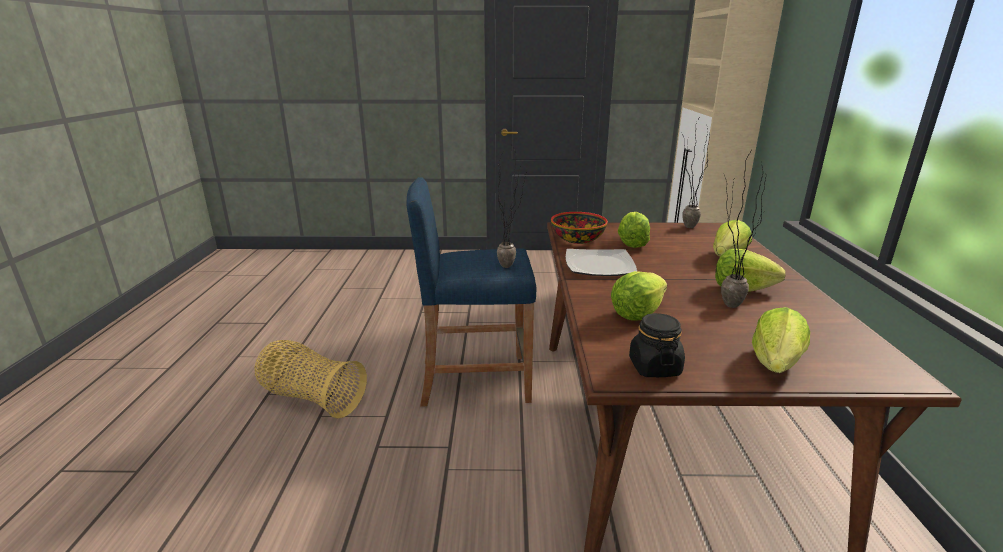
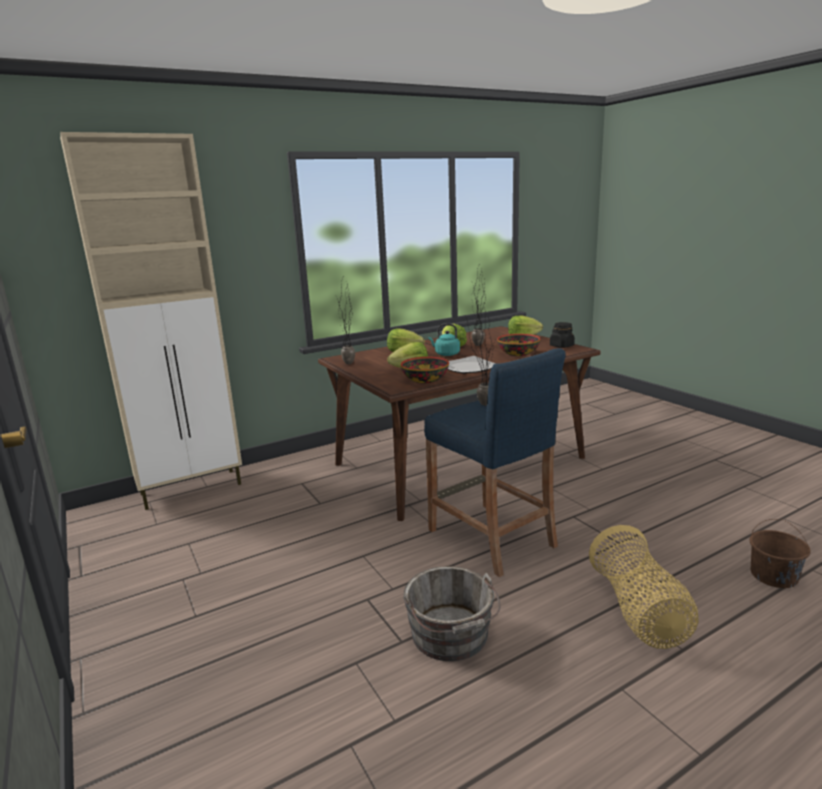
camera: 120 degrees left, 5 degrees down
(203, 512) = (774, 576): none -> brown bucket
(402, 325) = (451, 636): none -> grey bucket
(637, 313) = (518, 353): lettuce -> bowl
(686, 272) = (446, 354): none -> turquoise kettle

